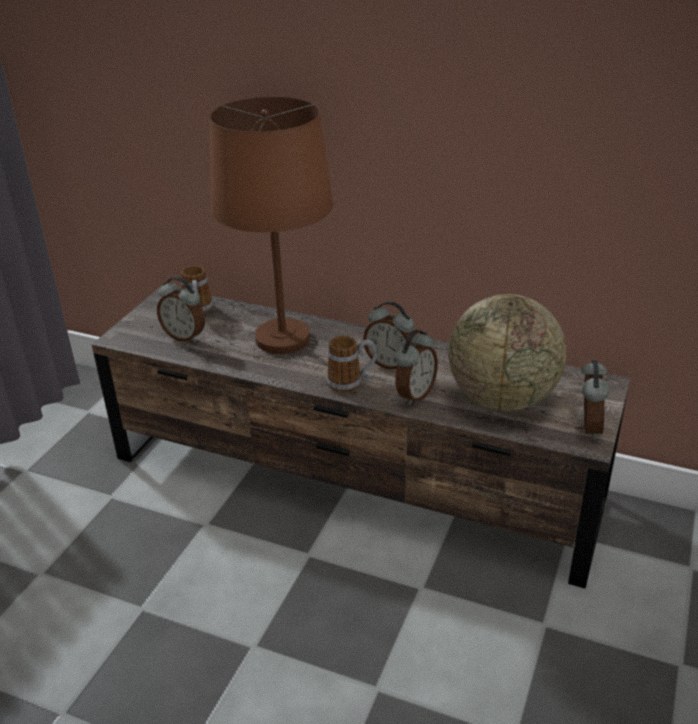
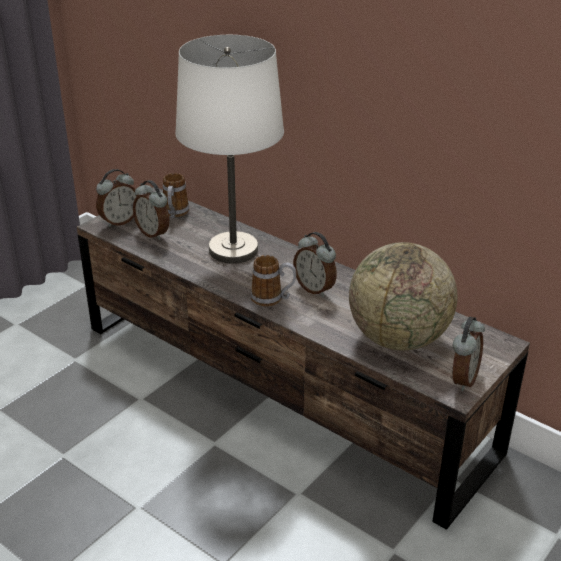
camera: 15 degrees right, 0 degrees up
(283, 339) = (234, 250): brown table lamp -> white table lamp
(414, 394) = (322, 319): alarm clock -> alarm clock (119, 221)

